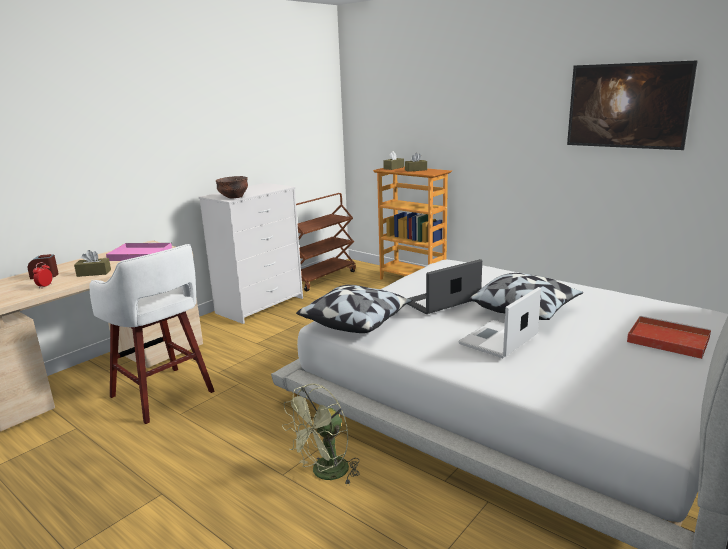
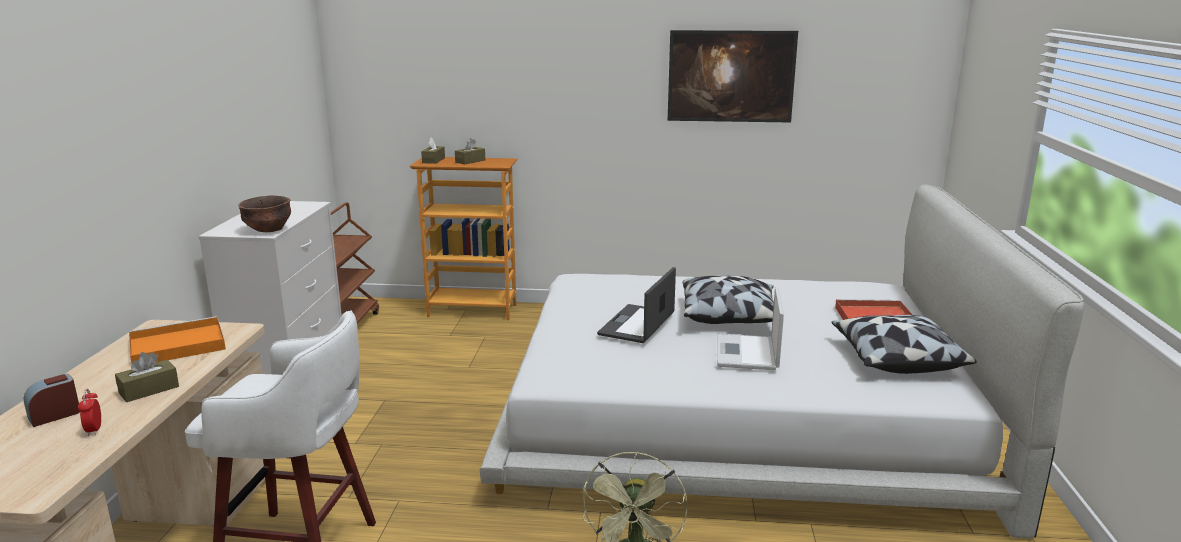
camera: 35 degrees left, 0 degrees up
(139, 254) = (175, 346): pink tray -> orange tray
(356, 321) = (574, 370): pillow -> pillow (896, 359)

